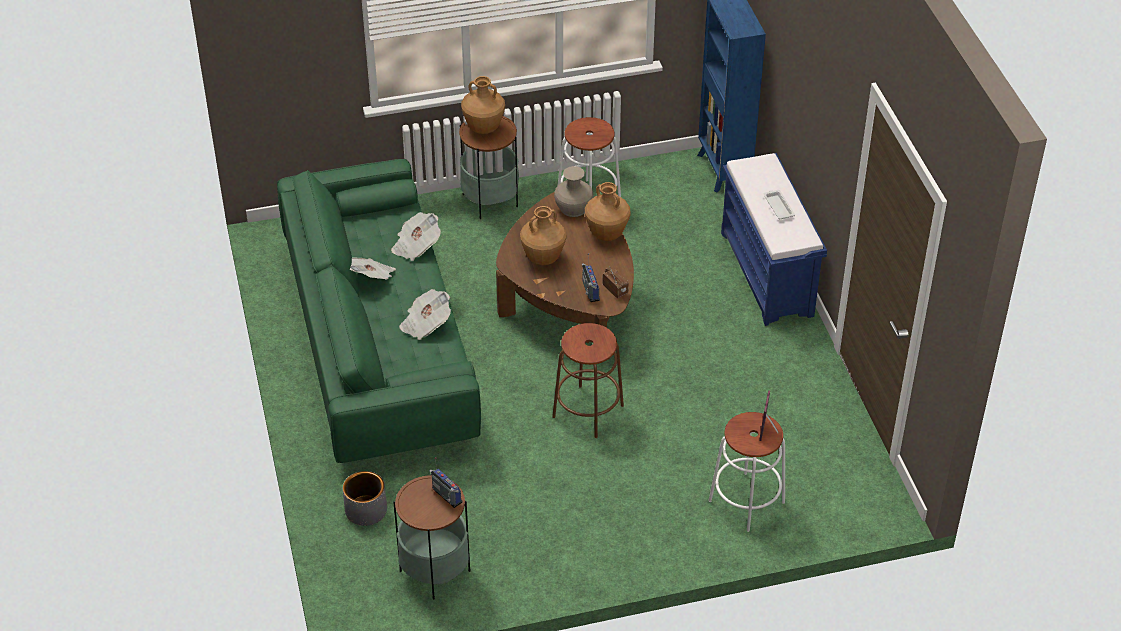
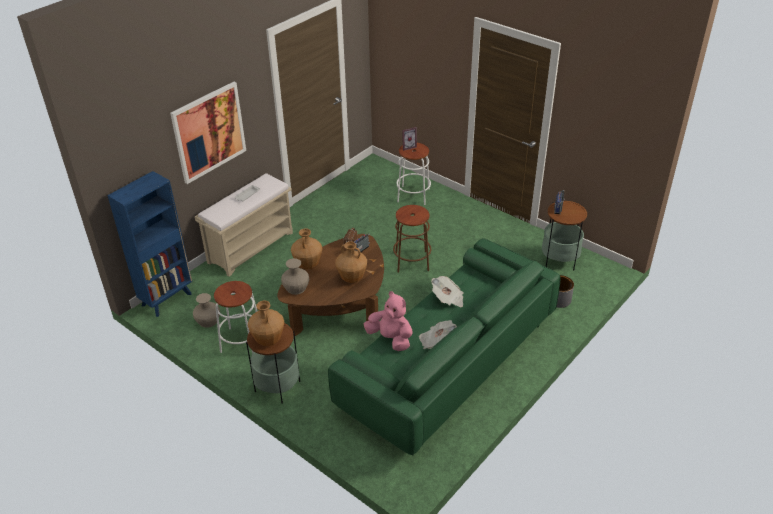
camera: 125 degrees left, 5 degrees down
(416, 246) = (390, 338): newspaper -> pink plush toy
(650, 188) = (208, 321): none -> beige vase
(768, 274) = (251, 247): blue bench -> beige bench
(808, 91) = (209, 132): none -> picture

